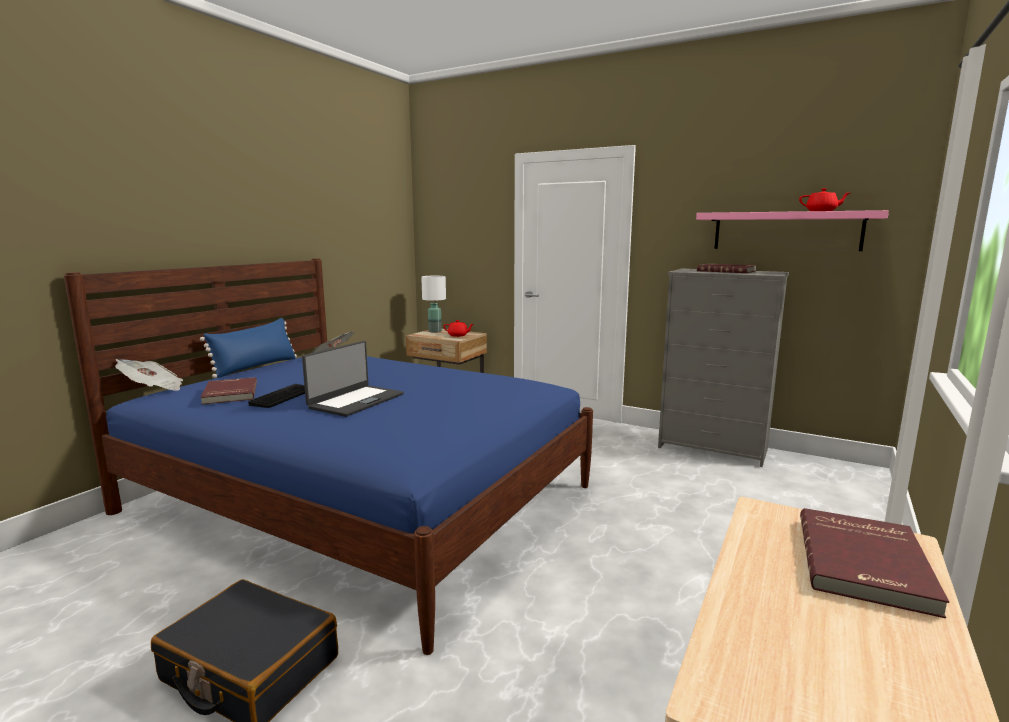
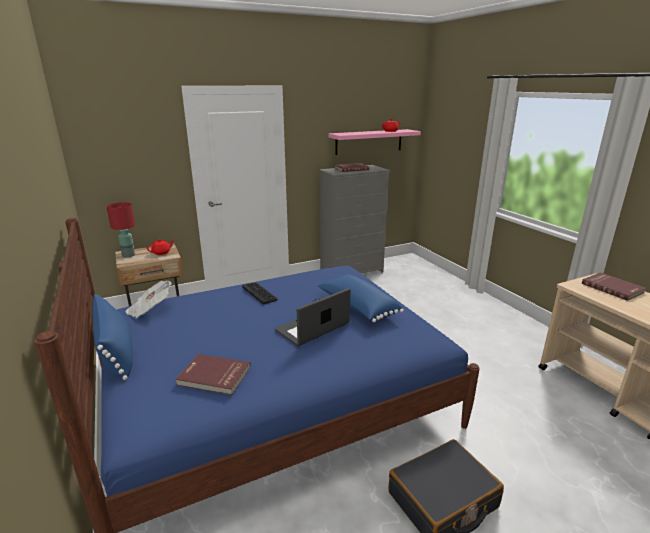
camera: 55 degrees left, 10 degrees up
(153, 389) = (118, 421): newspaper -> none
(283, 397) = (262, 353): keyboard -> keyboard (259, 293)
(355, 401) = (313, 328): laptop -> laptop turned 105 degrees counterclockwise
(435, 331) = (129, 255): white table lamp -> red table lamp
(435, 407) = (357, 307): none -> blue pillow

